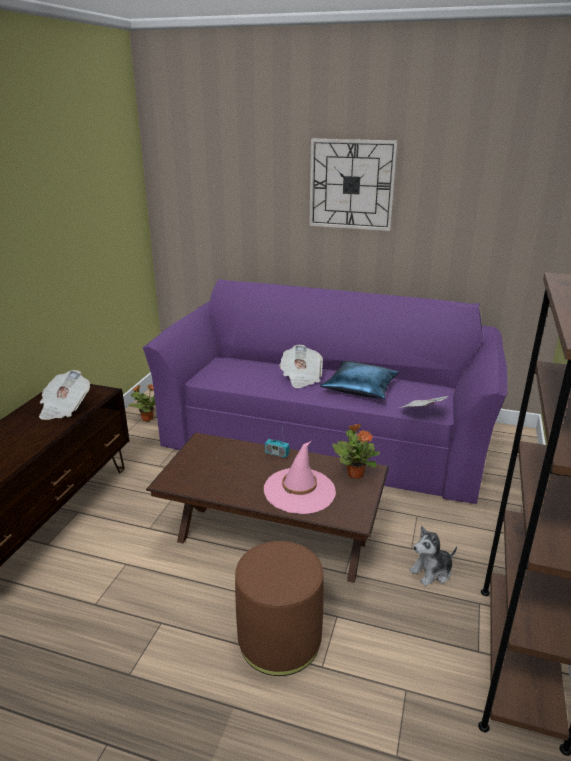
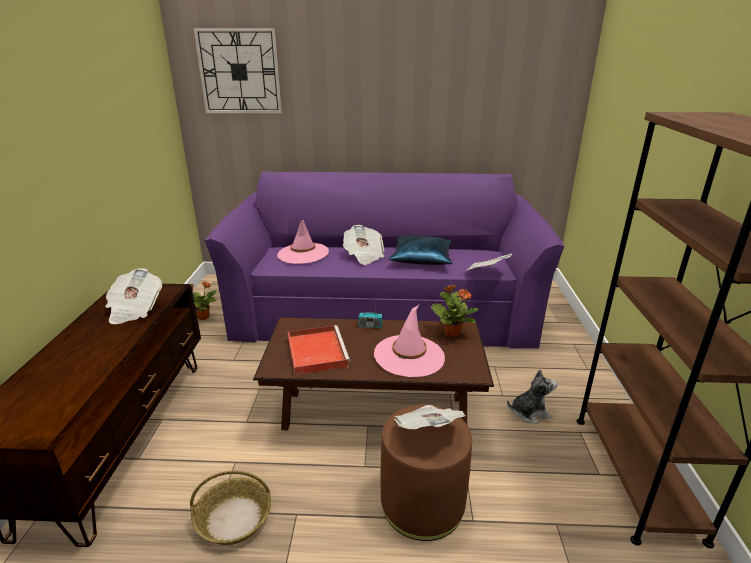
camera: 15 degrees left, 0 degrees up
(107, 614) = (234, 518): none -> basket
(213, 472) = (316, 351): none -> red tray
(242, 368) = (303, 253): none -> pink hat
(280, 568) = (427, 431): none -> newspaper
(351, 185) = (386, 71): wall clock -> wall clock (239, 71)
(432, 572) = (529, 412): plush toy -> plush toy turned 150 degrees counterclockwise

